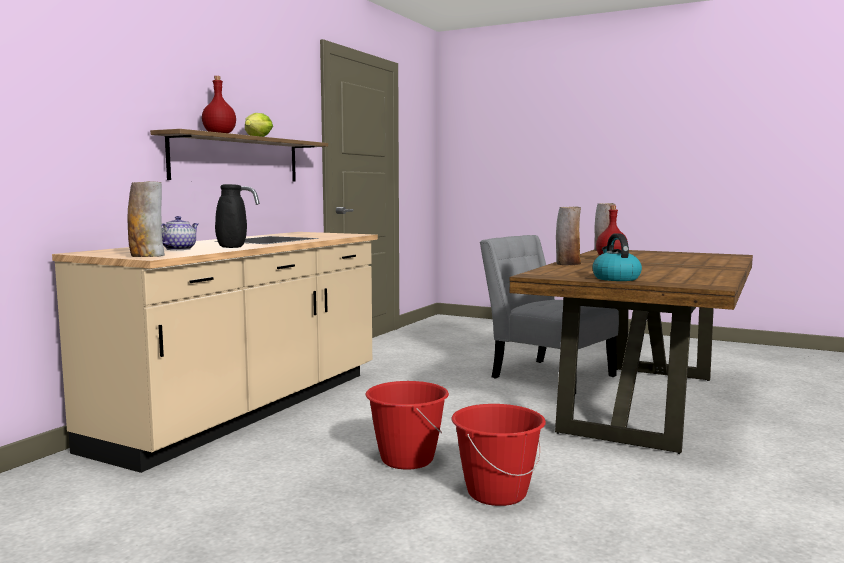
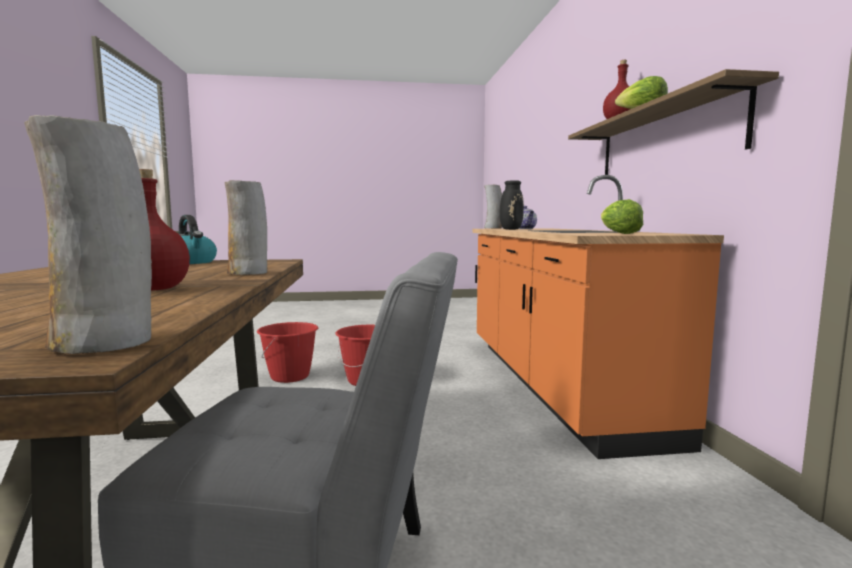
camera: 145 degrees right, 0 degrees up
(248, 409) = (553, 384): beige counter -> orange counter
(323, 234) = (617, 233): none -> lettuce

